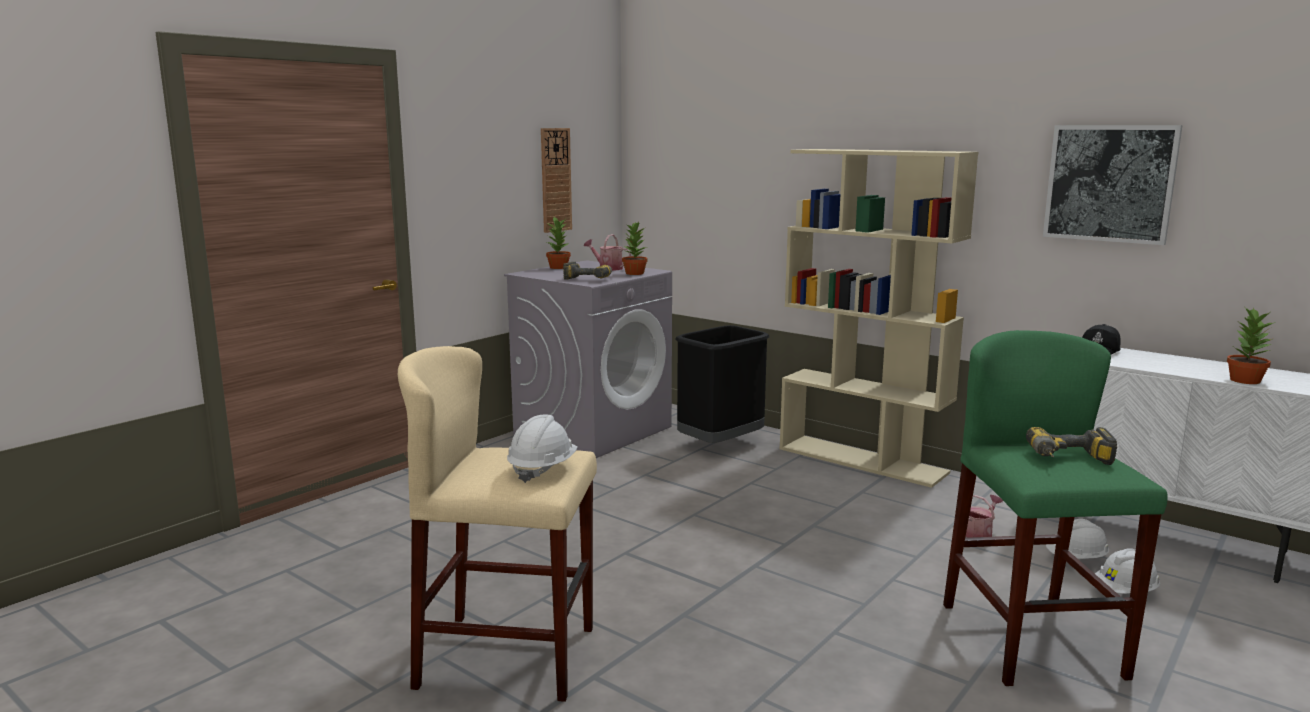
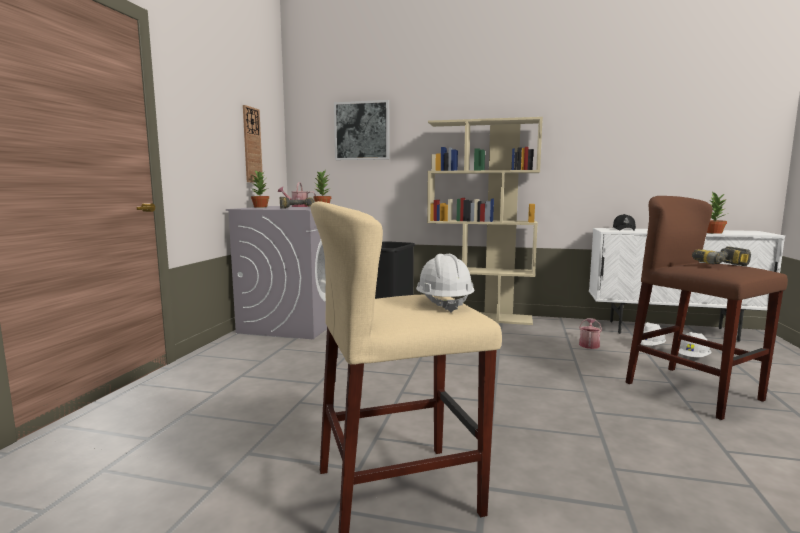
camera: 25 degrees left, 5 degrees down
(1031, 640) = (693, 391): green stool -> brown stool
(1110, 183) = (615, 136): picture -> picture (362, 131)

